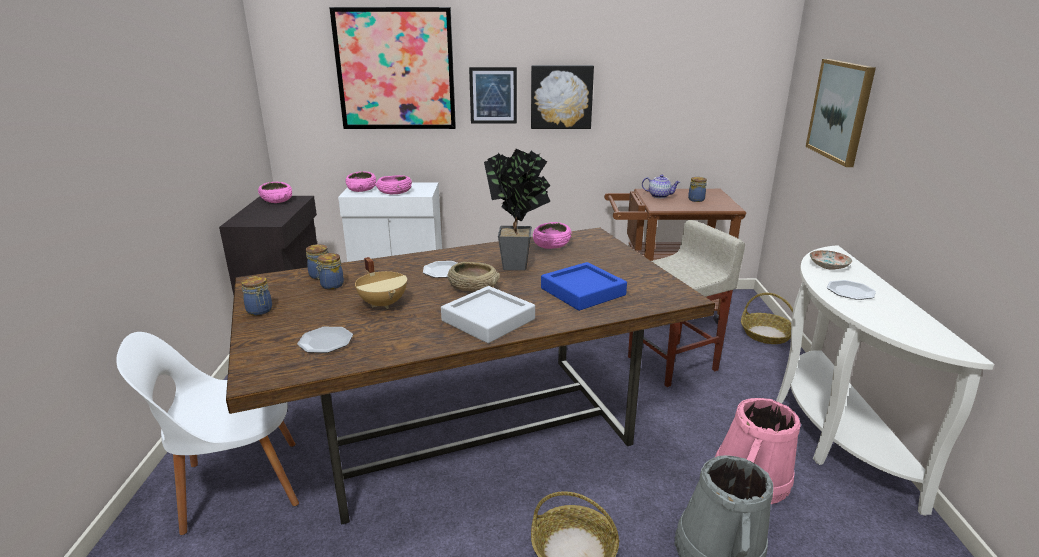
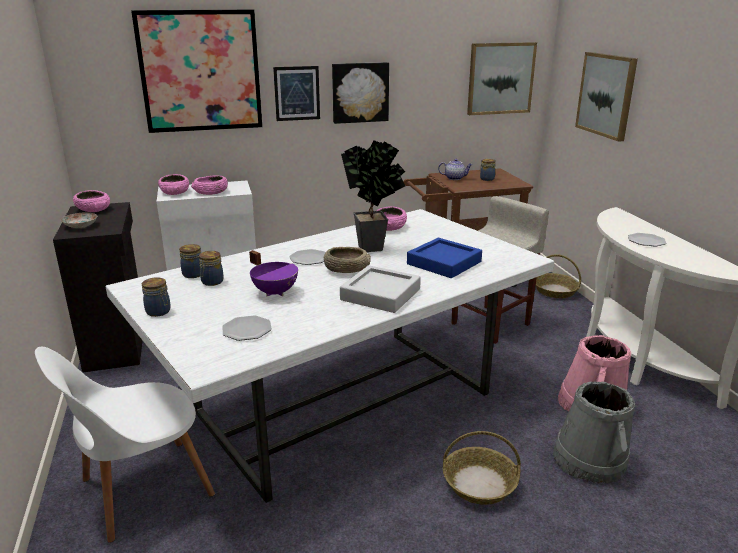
camera: 15 degrees left, 0 degrees up
(384, 303) = (275, 292): beige cooking pot -> purple cooking pot
(469, 429) = (342, 403): brown dining table -> white dining table
(726, 87) = (500, 78): none -> picture
(829, 266) = (620, 223): plate -> plate (81, 225)

